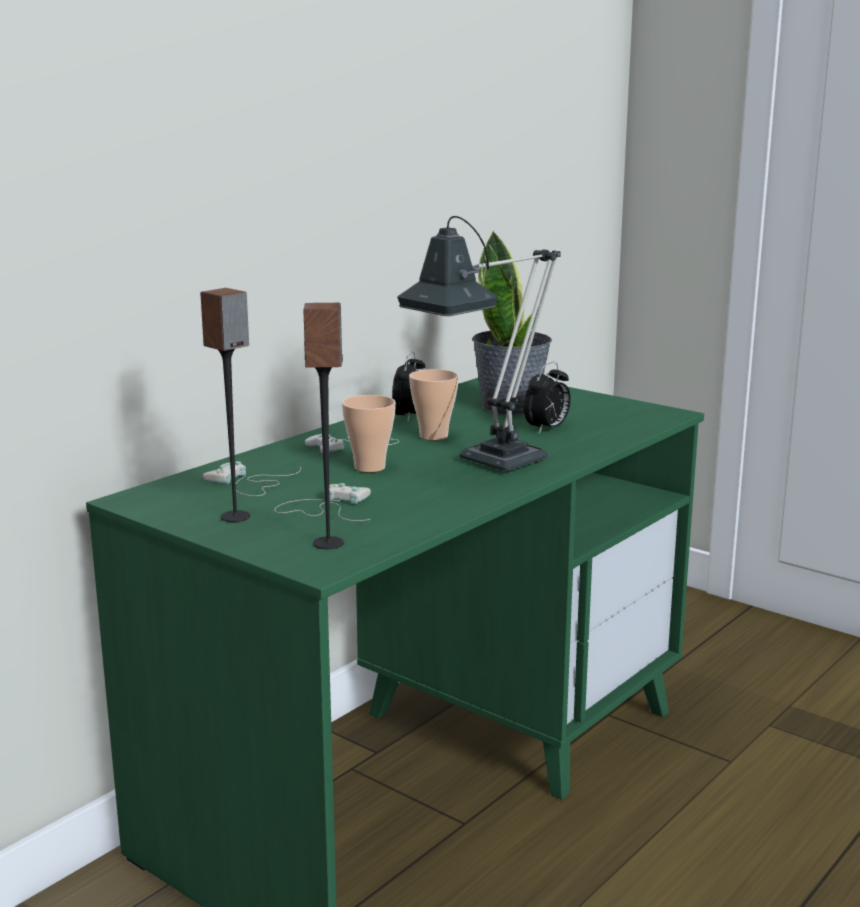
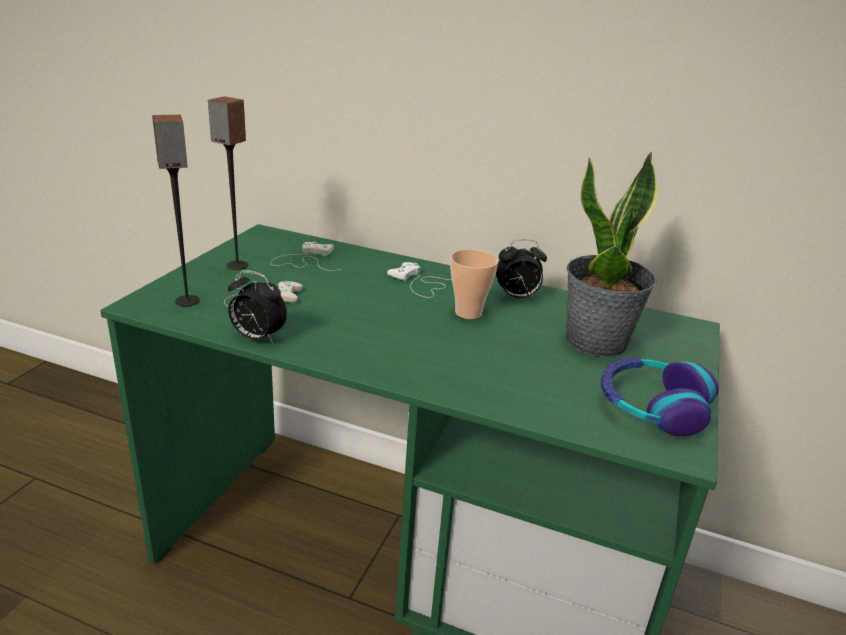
camera: 70 degrees right, 10 degrees up
(369, 467) = (365, 296): cup -> none
(489, 465) = (399, 346): table lamp -> none
(547, 429) = (537, 368): alarm clock -> alarm clock (257, 338)
(614, 410) = (652, 406): none -> headphones

